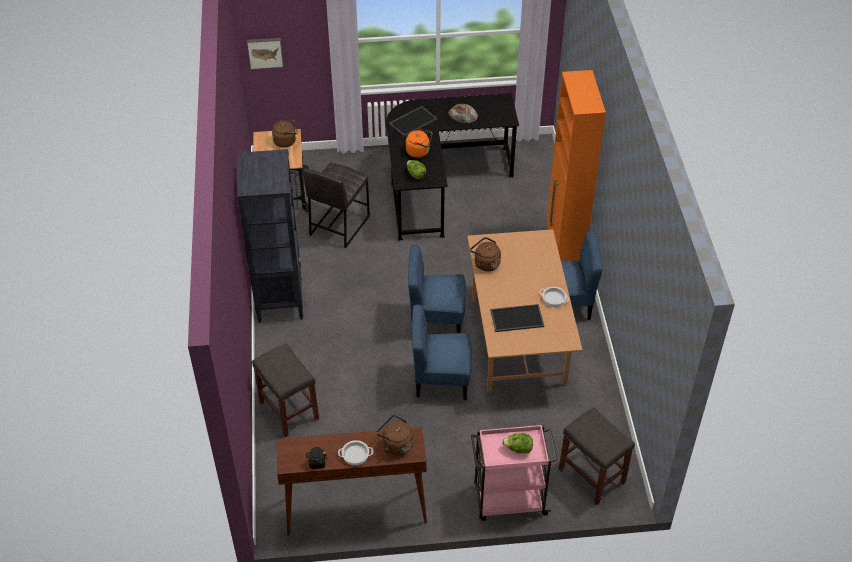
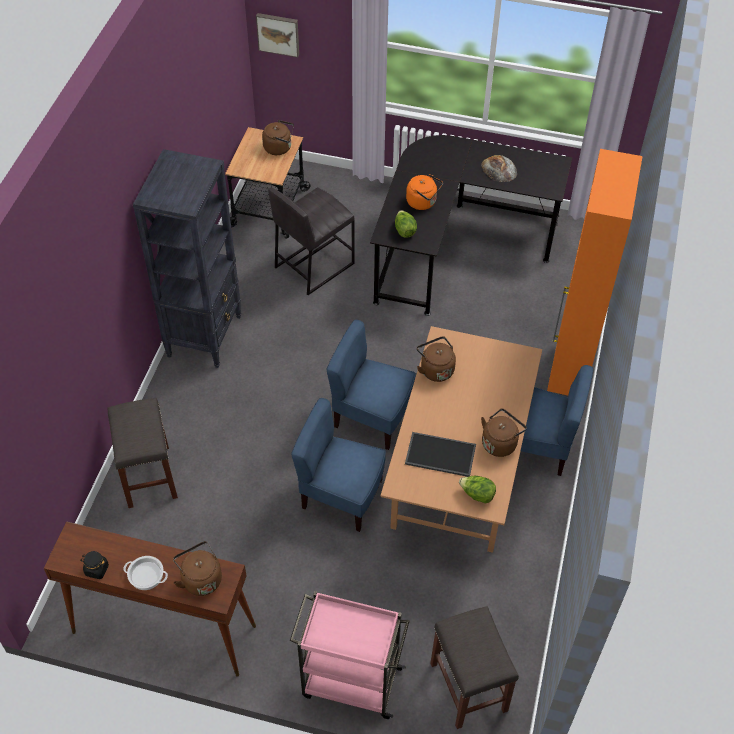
camera: 20 degrees right, 5 degrees up
(413, 121) = (434, 162): tray -> none
(518, 449) = (355, 635): lettuce -> lettuce (477, 495)
(554, 298) = (500, 442): cooking pot -> brown kettle

